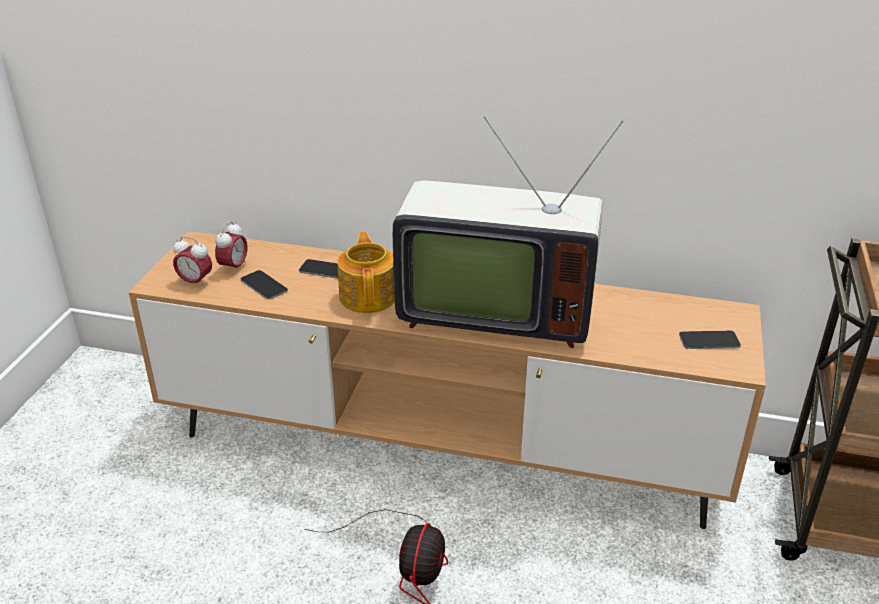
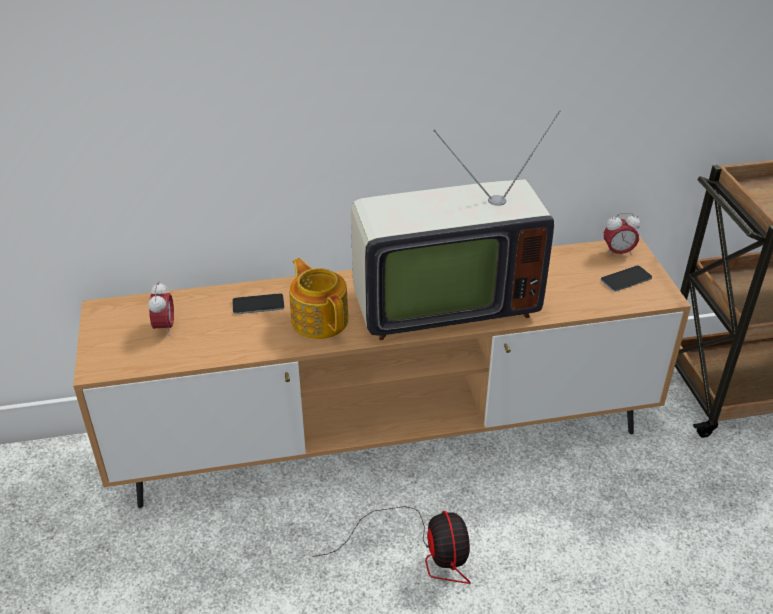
camera: 25 degrees left, 5 degrees up
(195, 282) = (137, 354): alarm clock -> alarm clock (618, 252)
(264, 285) = (210, 337): phone -> none

